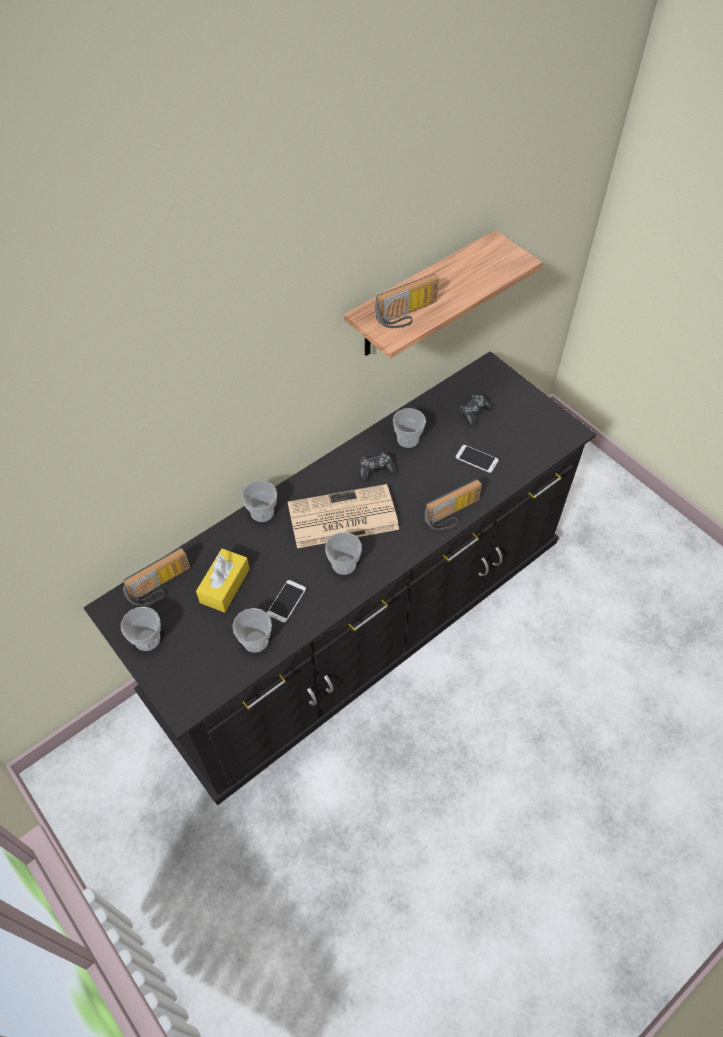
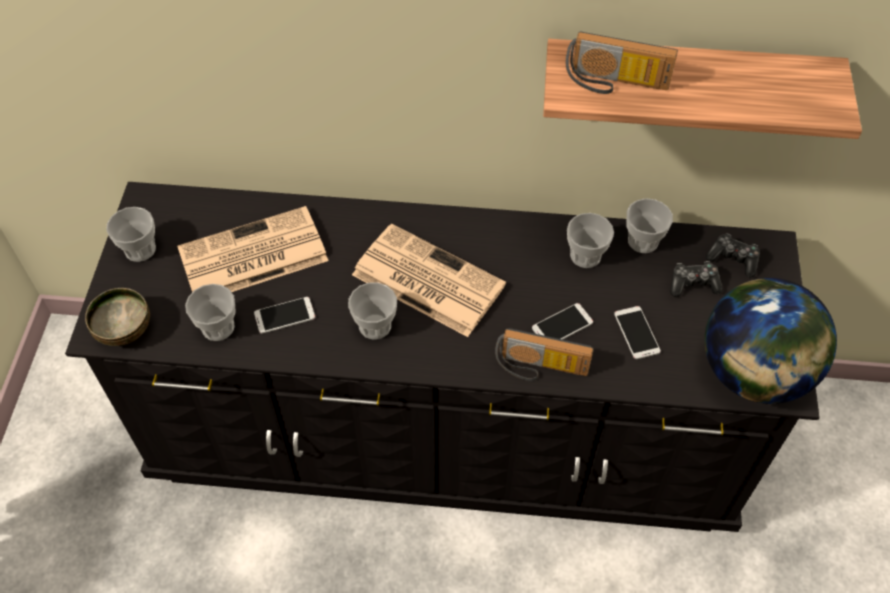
camera: 45 degrees right, 0 degrees up
(161, 587) = (202, 214): radio -> none
(198, 690) = (125, 329): none -> bowl
(224, 586) = (251, 256): yellow tissue box -> newspaper
(262, 512) = (360, 216): cup -> cup (643, 241)
(376, 470) = (514, 261): game controller -> game controller (733, 259)
(438, 484) = (562, 325): none -> phone
(548, 435) = (753, 373): none -> globe

